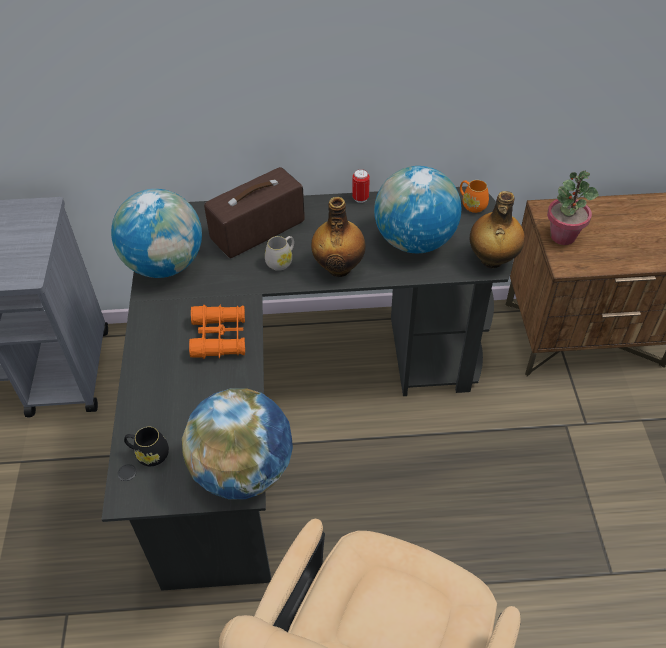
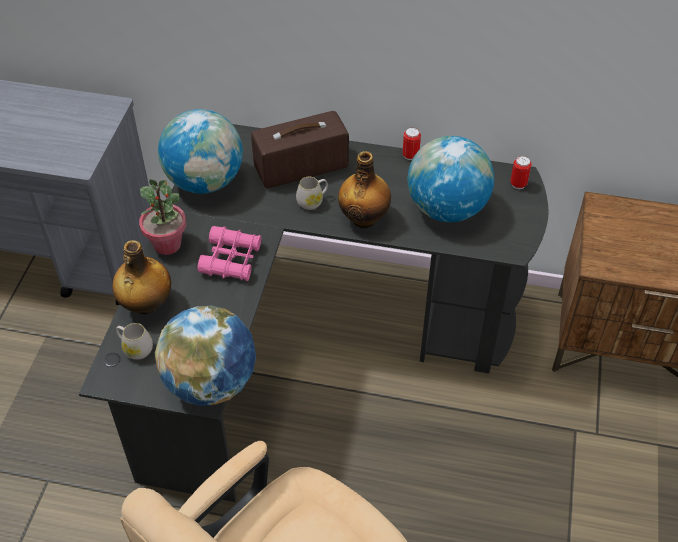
camera: 15 degrees right, 0 degrees up
(149, 454) = (135, 348): black mug -> white mug
(219, 337) = (231, 259): orange binoculars -> pink binoculars
(471, 204) = (518, 184): orange mug -> can
(491, 260) = (515, 244): bottle -> bottle (146, 305)
(562, 236) = (606, 235): potted plant -> potted plant (167, 244)

